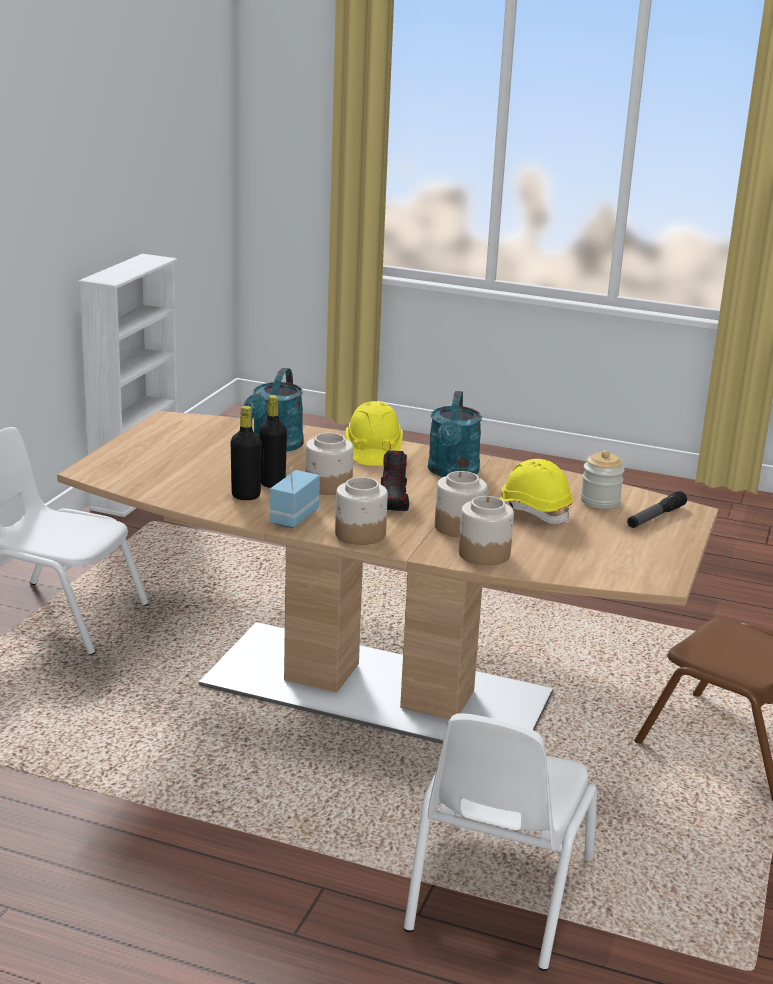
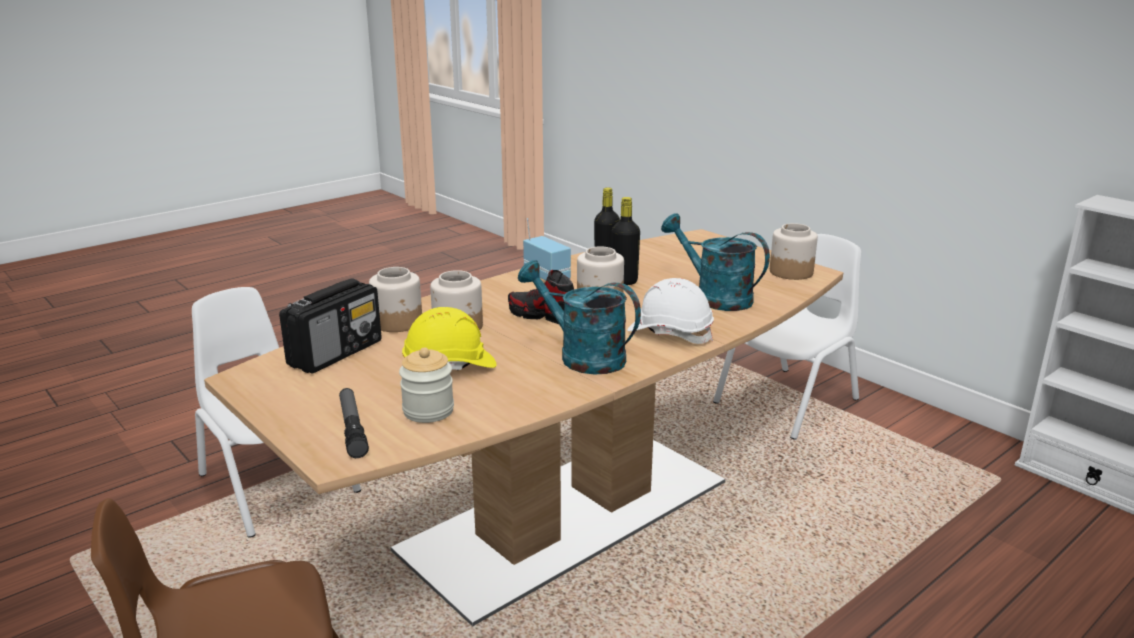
camera: 120 degrees right, 0 degrees up
(360, 534) = (490, 290): jar -> jar (790, 272)
(373, 452) = (670, 333): yellow hard hat -> white hard hat
(572, 559) = (336, 353): none -> radio

